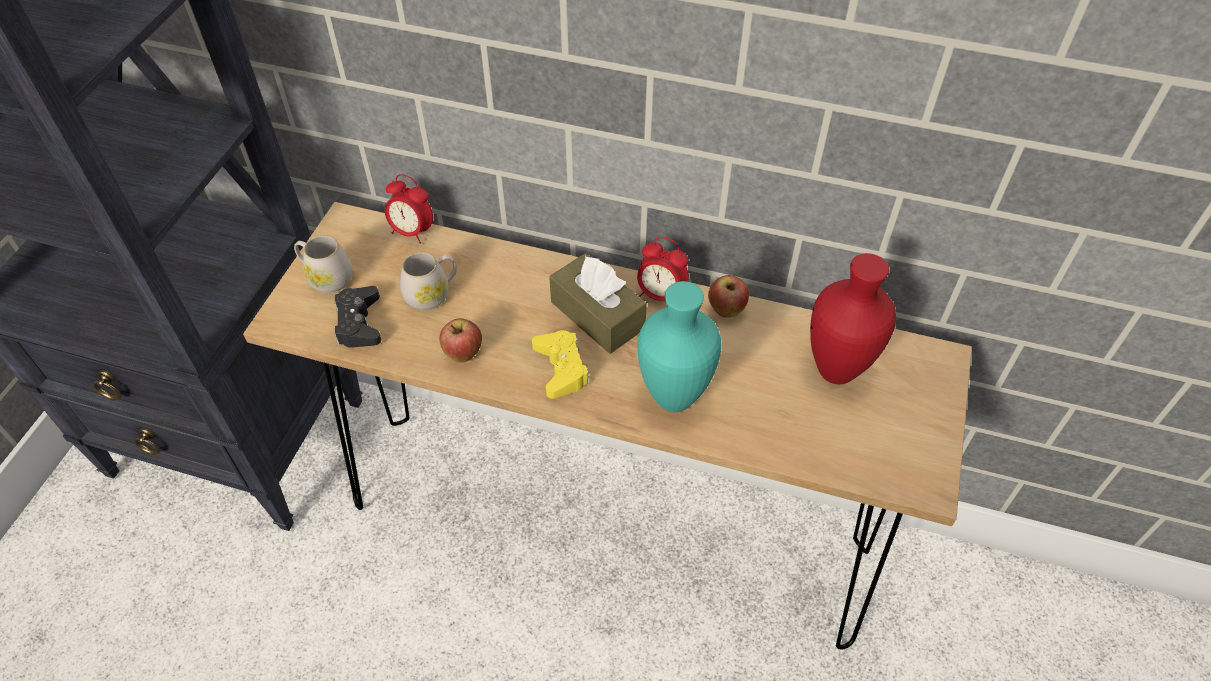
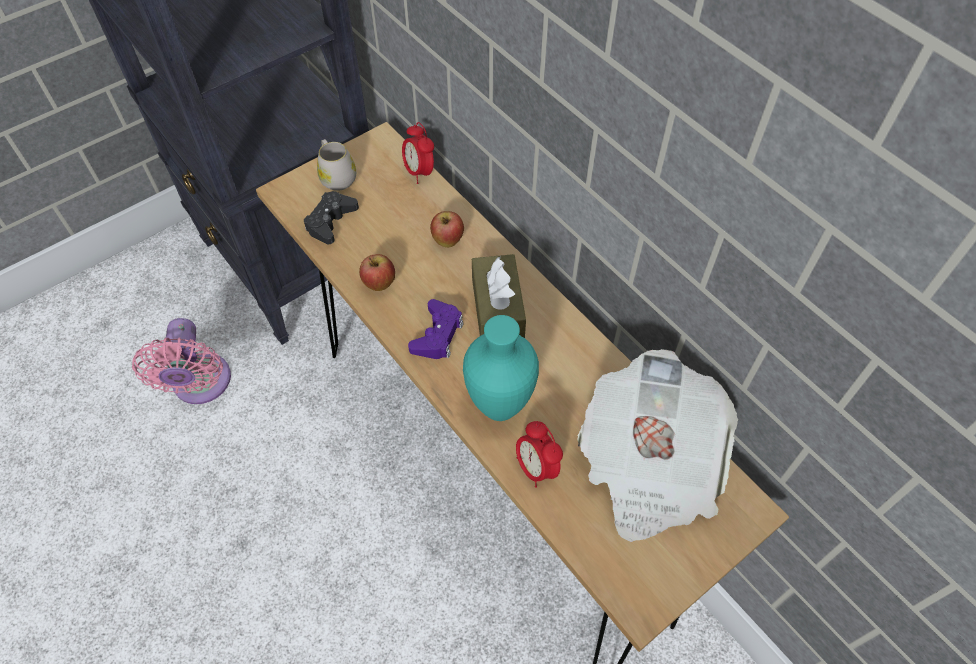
camera: 35 degrees right, 5 degrees up
(222, 629) = (201, 385): none -> pink fan
(432, 294) = (395, 227): white mug -> none
(561, 368) = (437, 335): yellow game controller -> purple game controller
(660, 295) = (558, 319): alarm clock -> alarm clock (536, 467)
(726, 311) = (599, 362): apple -> apple (448, 241)
(838, 372) = (648, 466): red vase -> newspaper

